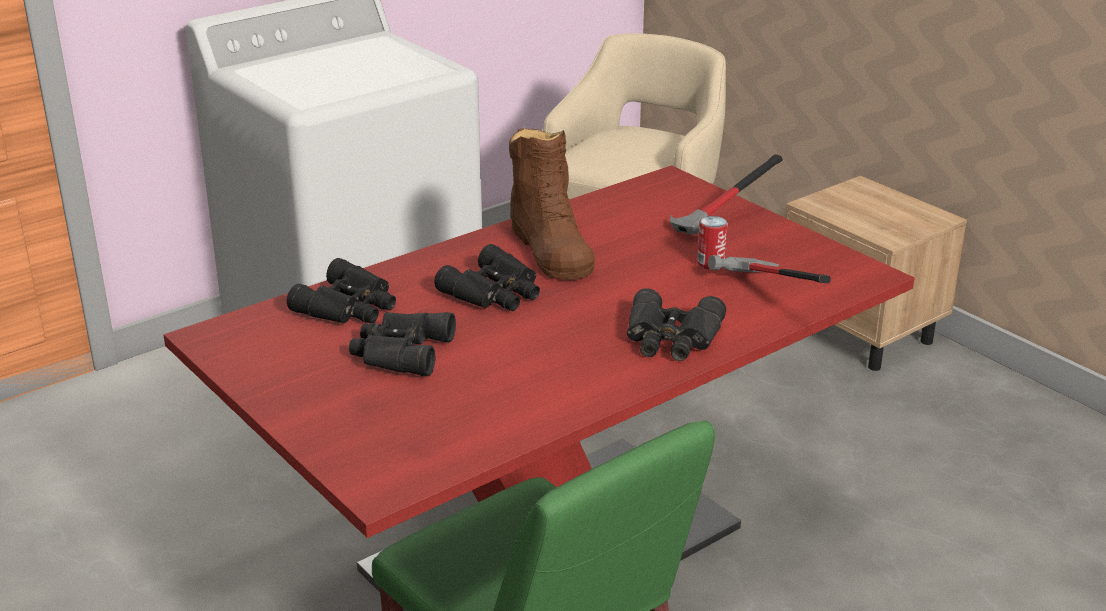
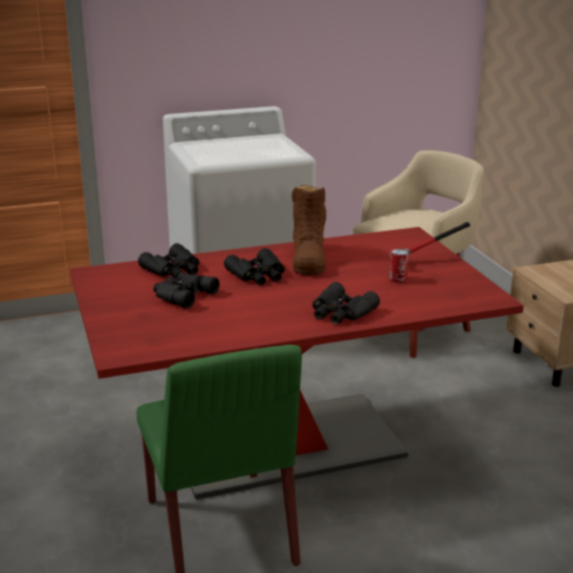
camera: 20 degrees right, 5 degrees down
(765, 297) = (416, 301): hammer -> none

